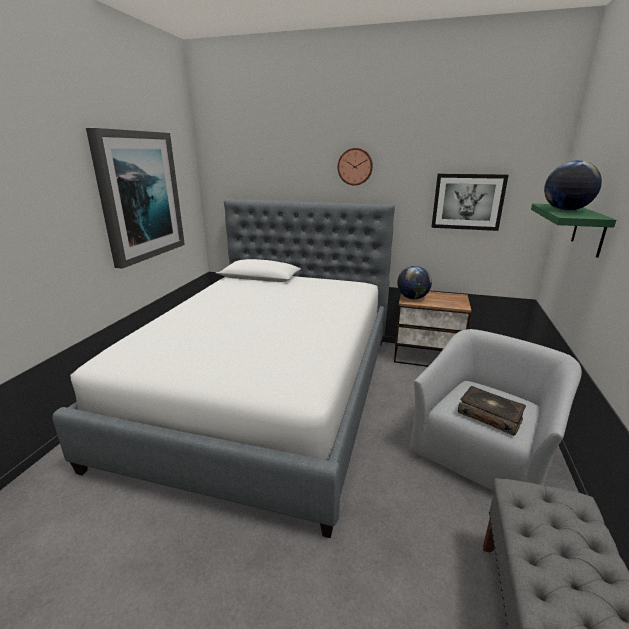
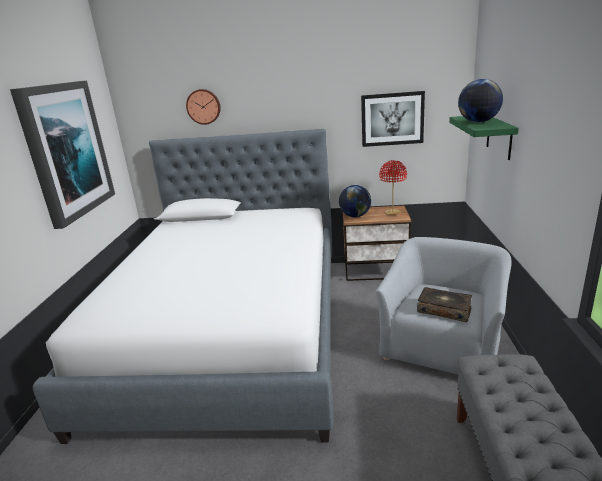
camera: 10 degrees left, 0 degrees up
(355, 166) = (282, 95): wall clock -> wall clock (203, 106)
(453, 300) = (392, 213): none -> red table lamp

